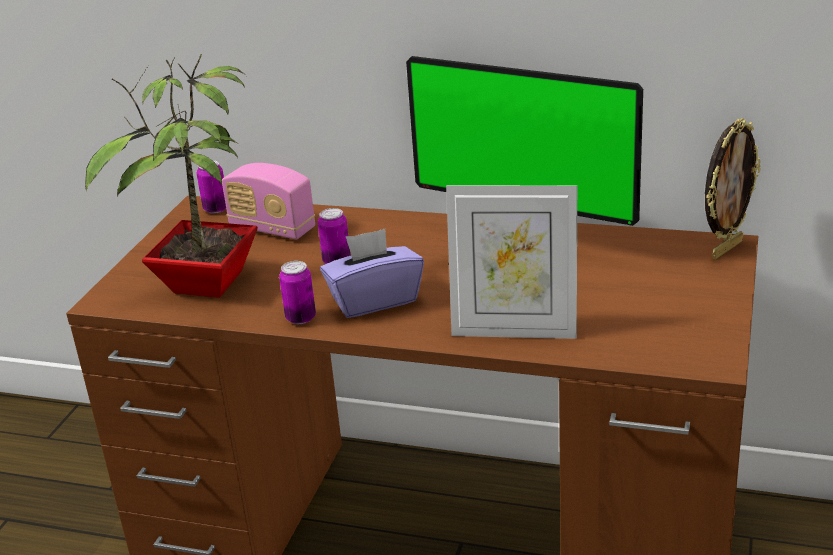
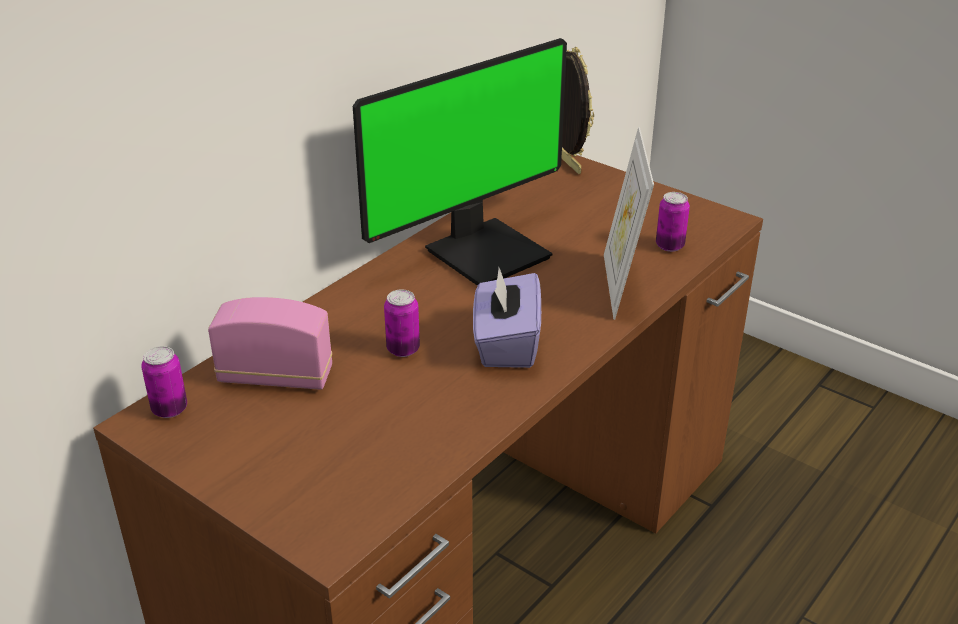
camera: 70 degrees left, 5 degrees up
(206, 286) = (371, 451): potted plant -> none
(272, 228) = (276, 376): radio -> radio turned 135 degrees counterclockwise
(301, 318) = (504, 397): can -> can (669, 246)
(514, 330) = (621, 286): picture frame -> picture frame turned 150 degrees clockwise

